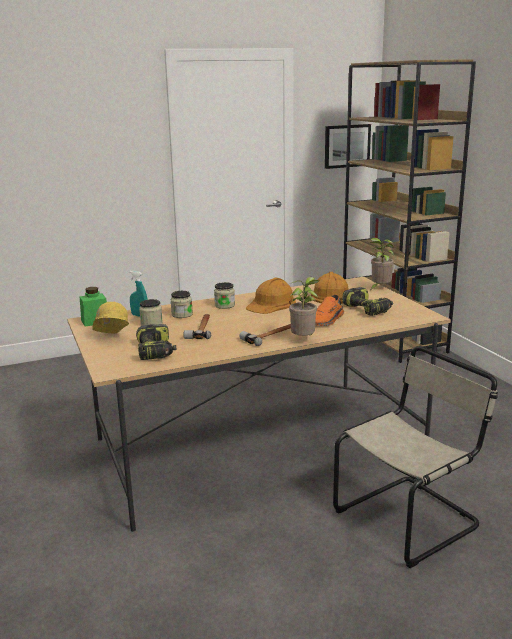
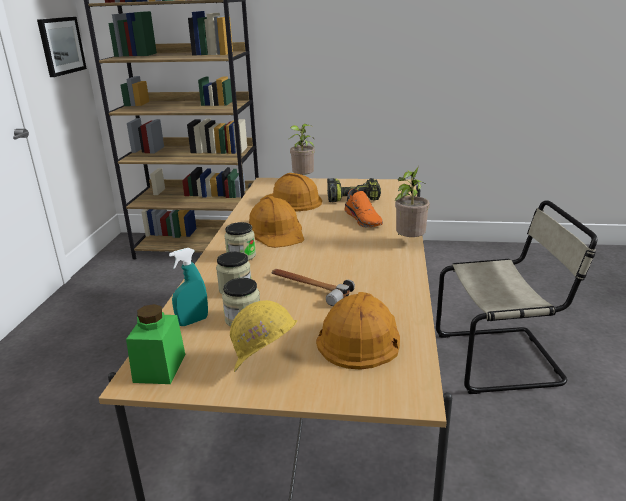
camera: 60 degrees left, 5 degrees up
(156, 351) = (360, 337): power drill -> orange hard hat
(271, 335) = (378, 254): hammer -> none
(410, 517) = (502, 359): beige chair -> beige chair turned 90 degrees clockwise

